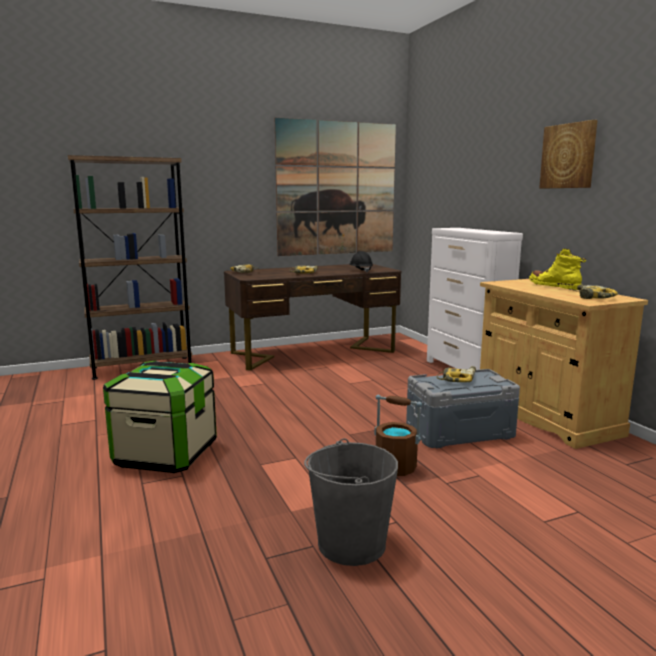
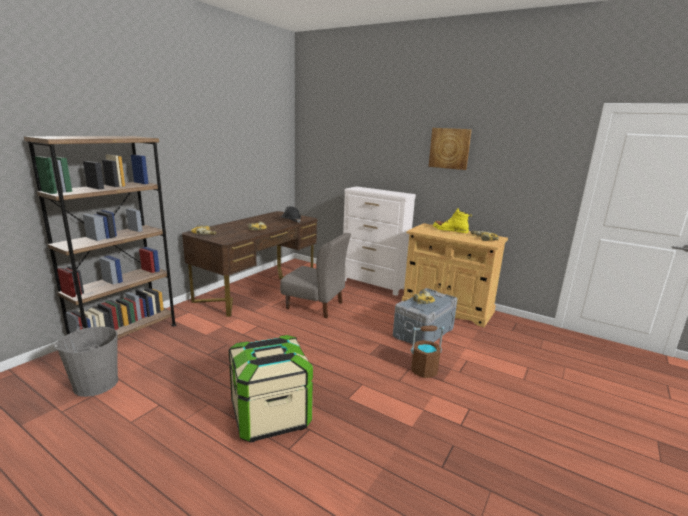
camera: 35 degrees left, 5 degrees up
(337, 189) = (255, 155): picture -> none
(351, 543) = (468, 434): grey bucket -> grey bucket (95, 384)
(354, 378) = (315, 305): none -> grey chair

